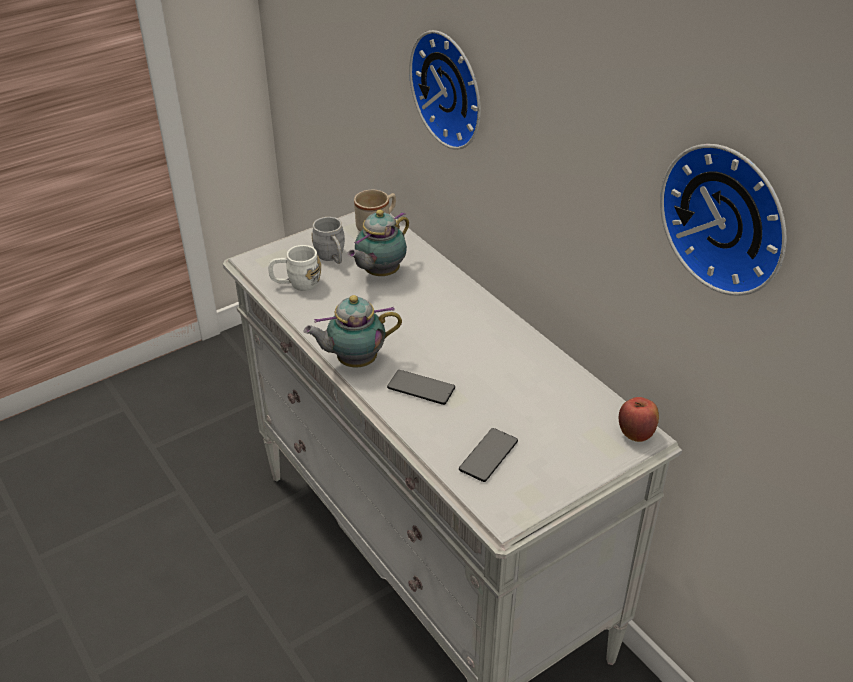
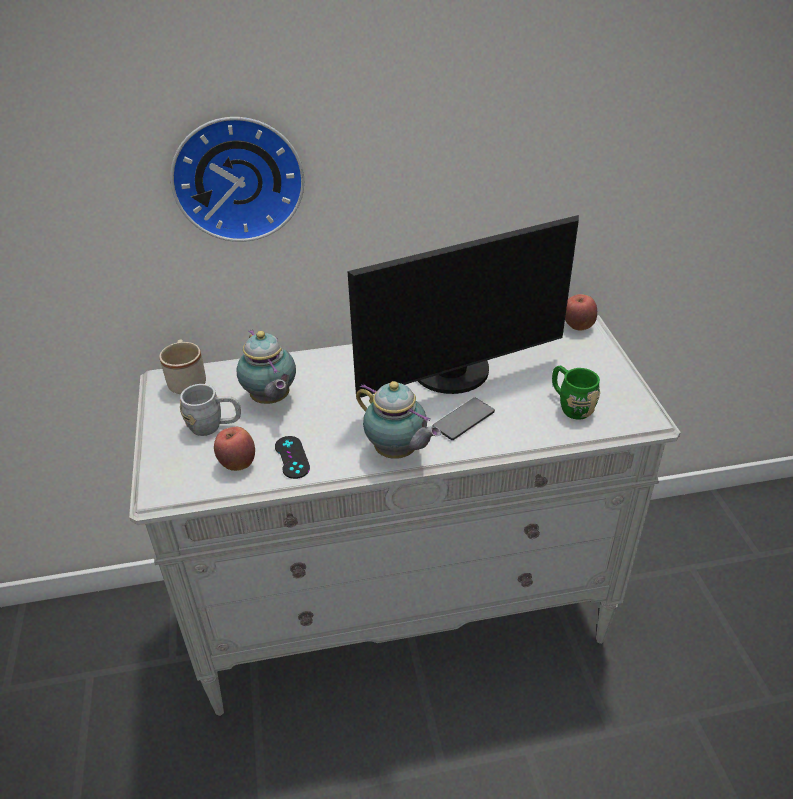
camera: 65 degrees left, 0 degrees up
(296, 284) = (238, 464): white mug -> apple
(318, 307) = (292, 457): none -> black game controller
(354, 361) = (398, 453): teapot -> teapot turned 60 degrees counterclockwise
(485, 366) = (455, 374): none -> monitor
(488, 456) = (570, 405): phone -> green mug
(729, 216) = (607, 108): wall clock -> none

